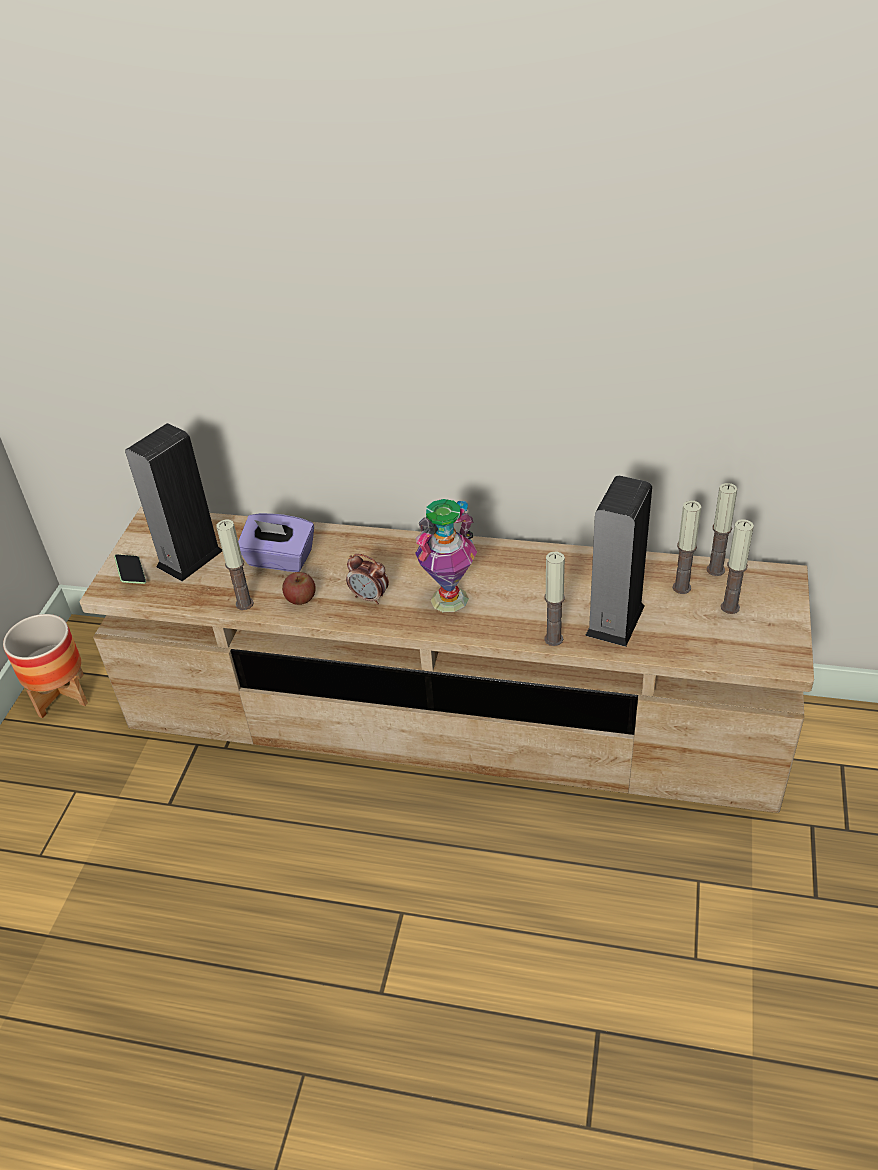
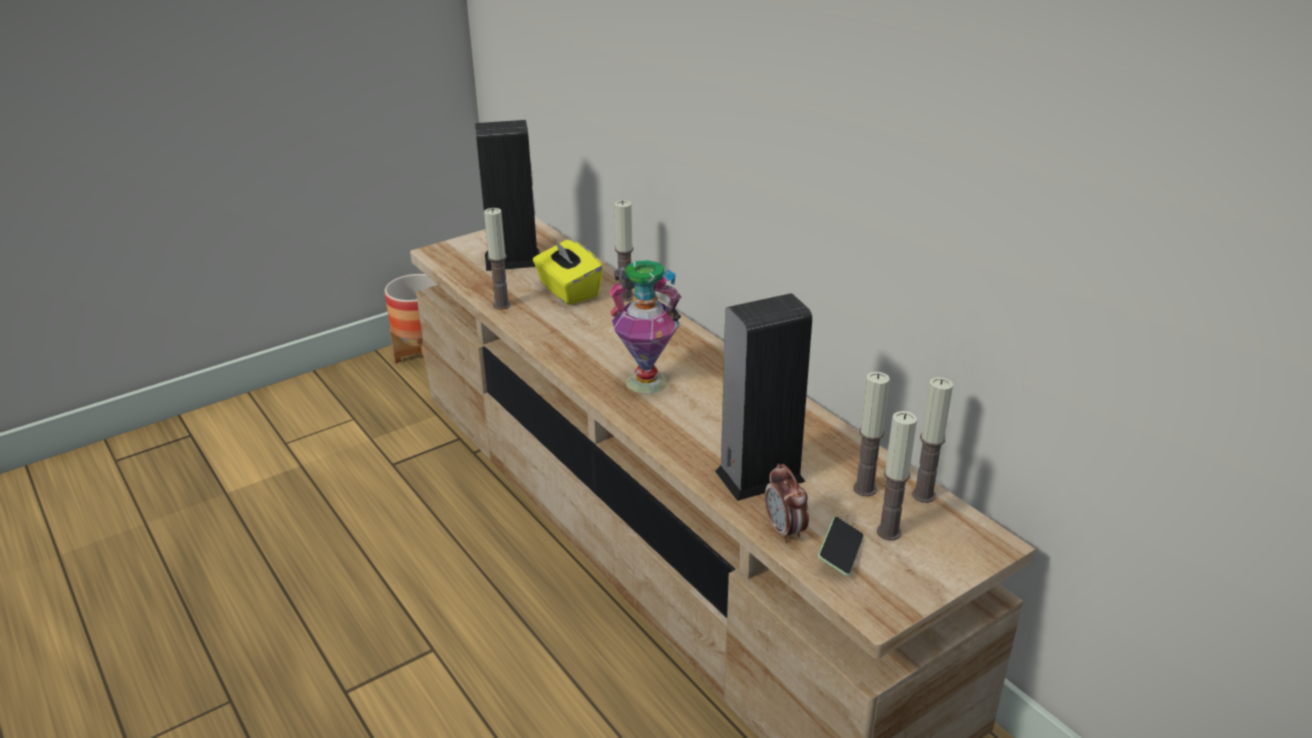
camera: 40 degrees right, 10 degrees down
(132, 574) = (463, 251): phone -> phone (840, 554)
(279, 559) = (568, 291): purple tissue box -> yellow tissue box
(301, 598) = (542, 322): apple -> none
(370, 597) = (590, 348): alarm clock -> alarm clock (785, 530)
(553, 639) = (684, 457): candle -> candle (625, 297)

